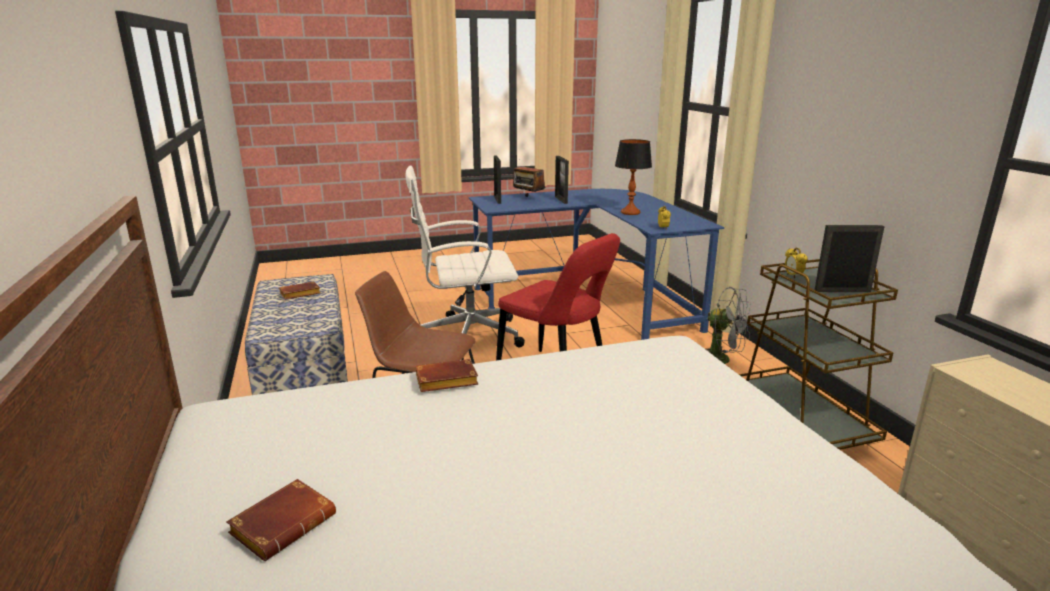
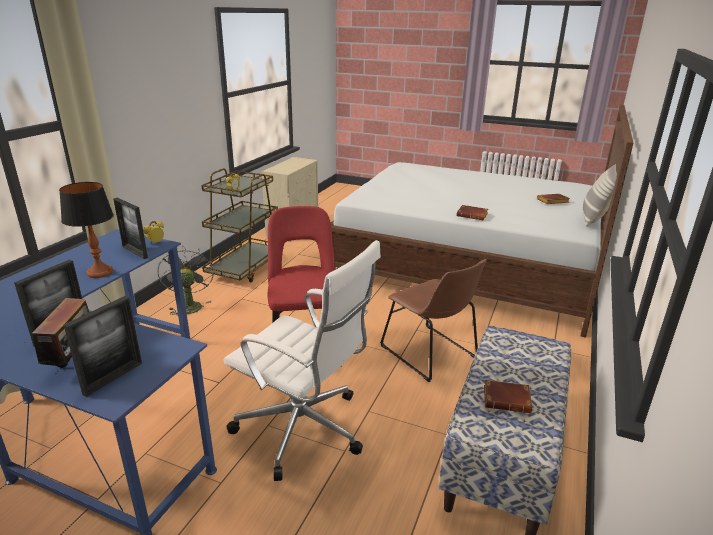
camera: 140 degrees left, 5 degrees up
(163, 484) = (594, 219): none -> pillow
(842, 291) = (243, 181): picture frame -> picture frame (135, 252)

